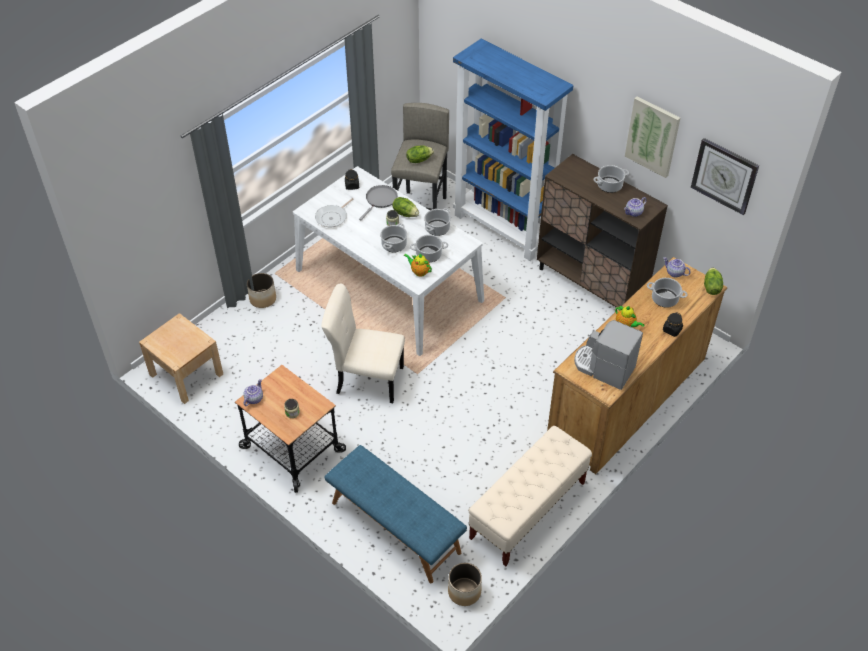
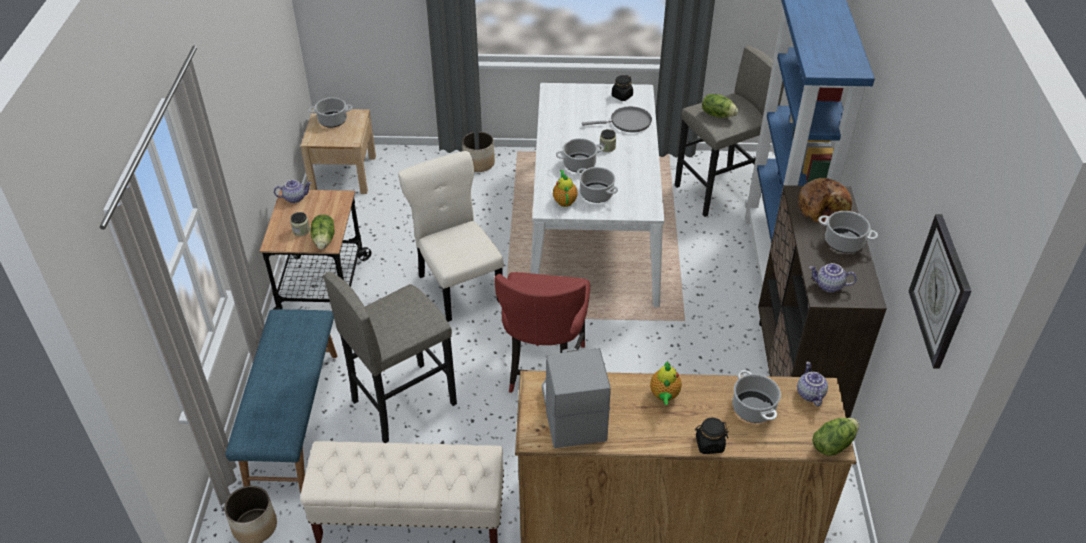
camera: 50 degrees right, 5 degrees down
(333, 217) = (564, 108): frying pan -> none
(405, 213) = (632, 147): lettuce -> lettuce (324, 240)
(437, 228) = (641, 179): cooking pot -> cooking pot (333, 120)
(437, 464) = (403, 402): none -> grey stool
(477, 383) = (543, 369): none -> red chair
(578, 174) = (824, 208): none -> bread
(652, 136) = (908, 191): picture -> none

